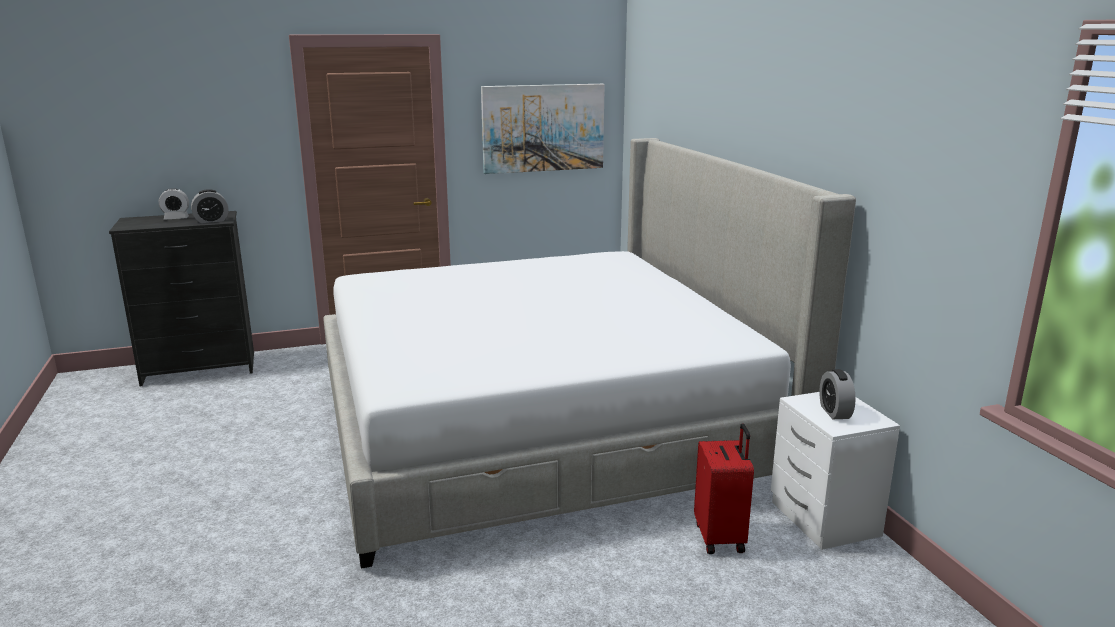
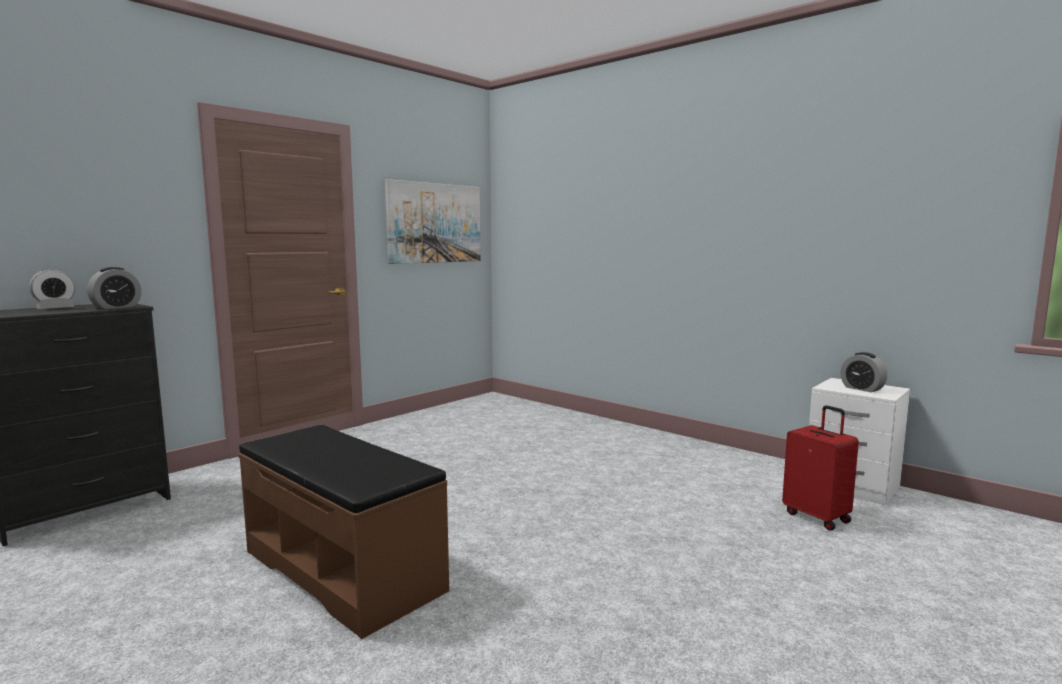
camera: 30 degrees left, 10 degrees down
(291, 462) = (344, 569): none -> brown bench
(543, 424) = (557, 475): bed -> none

